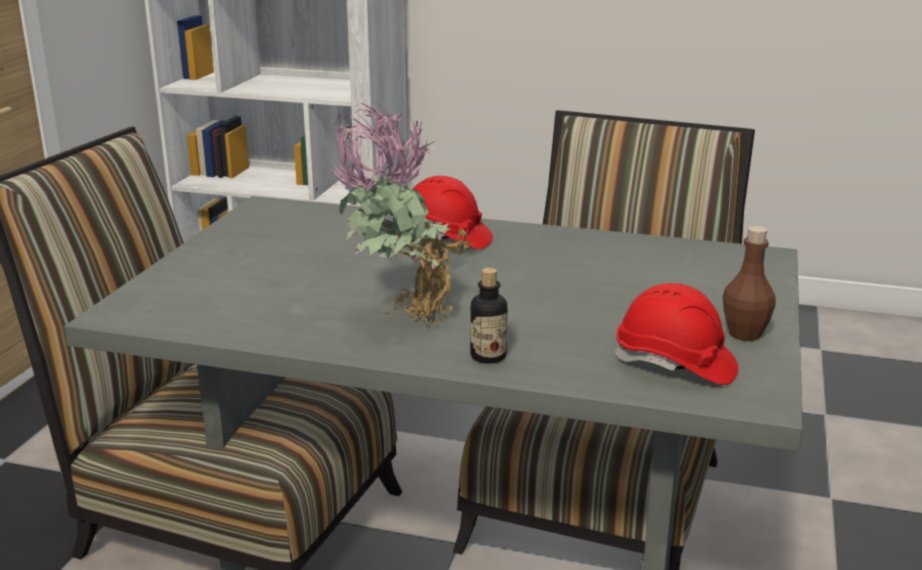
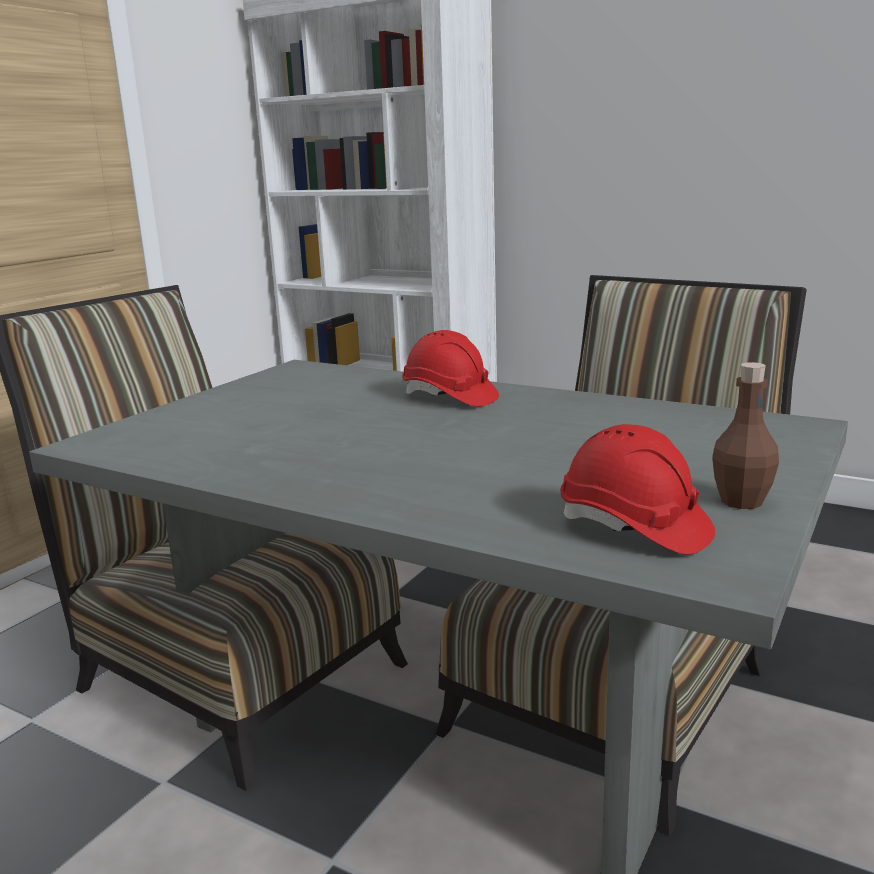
camera: 15 degrees right, 5 degrees down
(401, 315) = (352, 460): potted plant -> none
(488, 356) = (415, 504): bottle -> none

